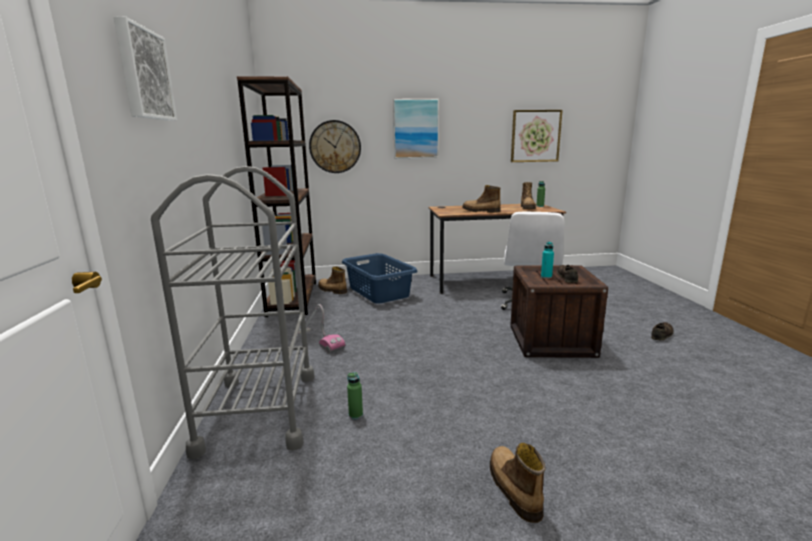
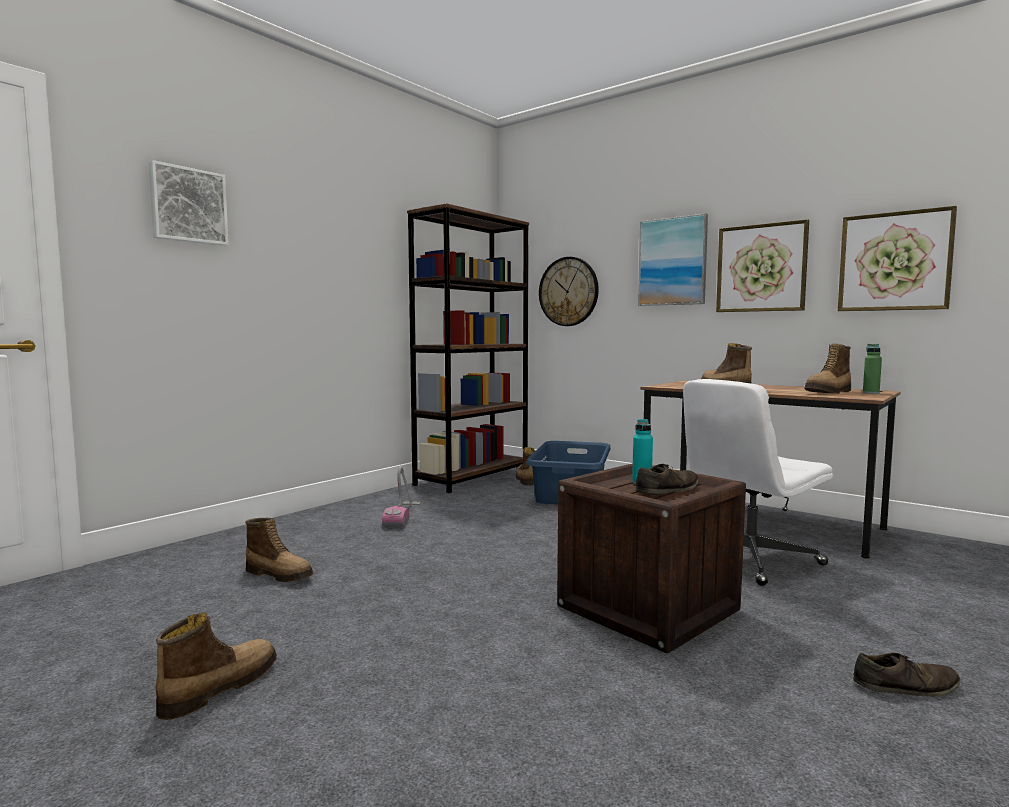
camera: 45 degrees right, 10 degrees down
(259, 411) = (241, 543): grey cart -> none
(355, 415) = (280, 575): green bottle -> boot
(470, 136) = (761, 268): none -> picture

